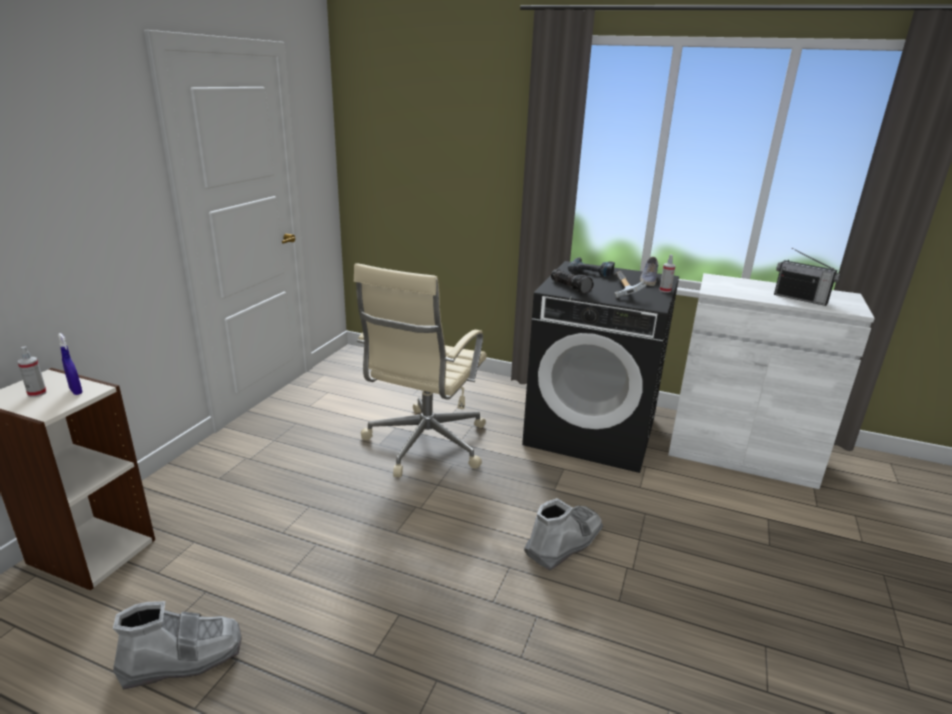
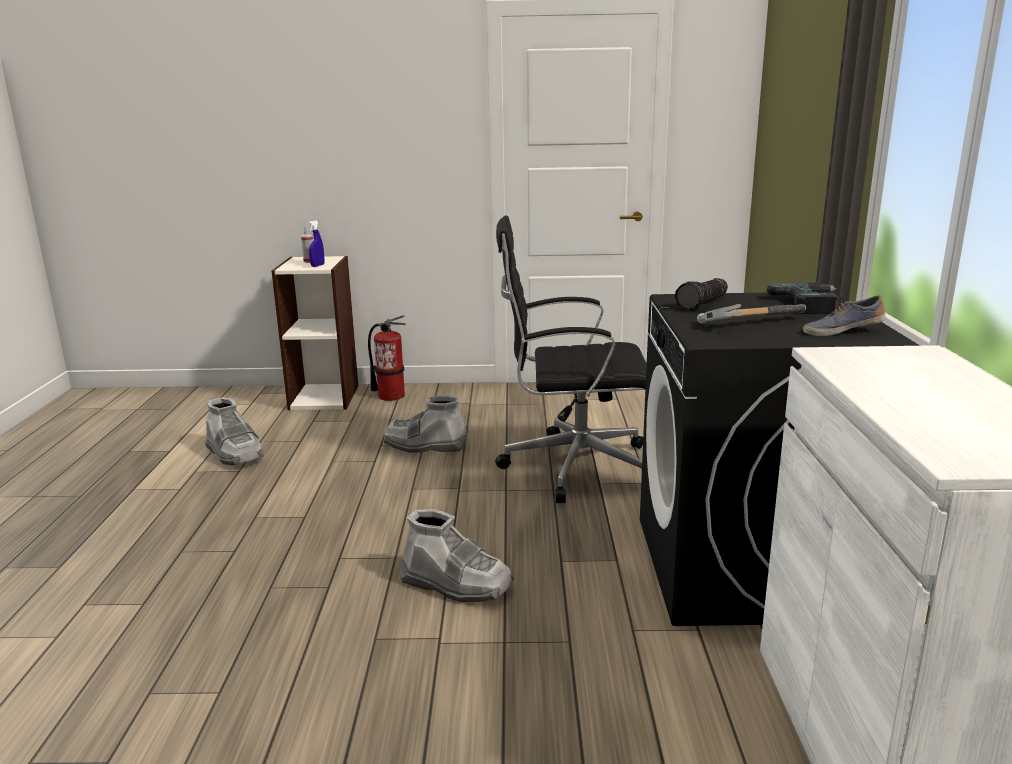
camera: 70 degrees right, 5 degrees down
(160, 500) = (391, 396): none -> fire extinguisher
(313, 505) = (425, 445): none -> grey boot
(424, 445) = (573, 466): beige office chair -> black office chair
(665, 290) = (802, 342): spray bottle -> none
(800, 298) = (932, 412): radio -> none

